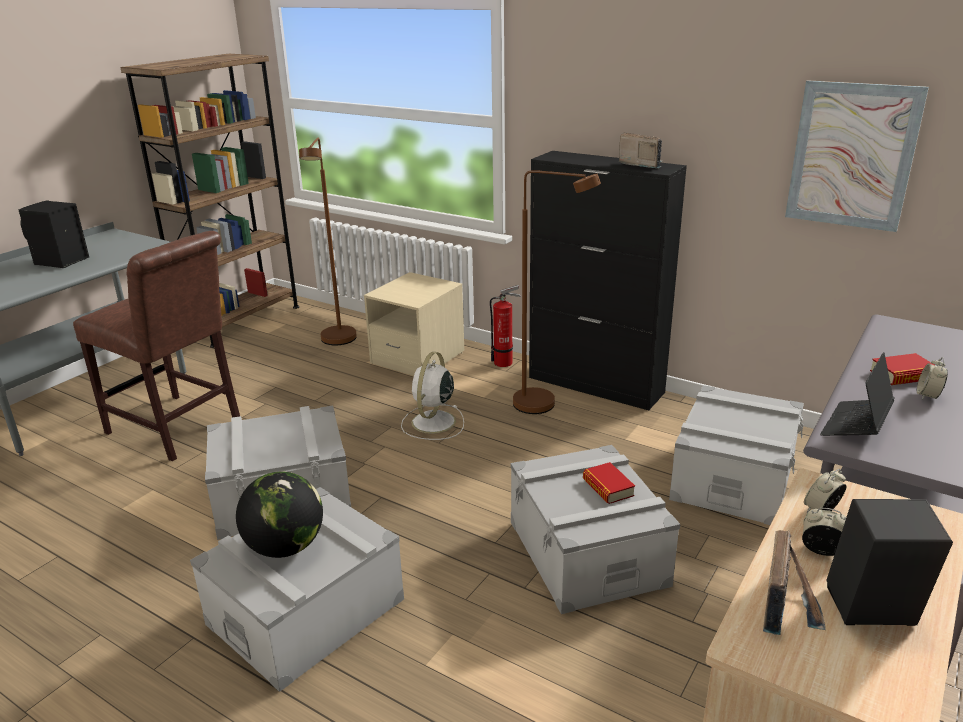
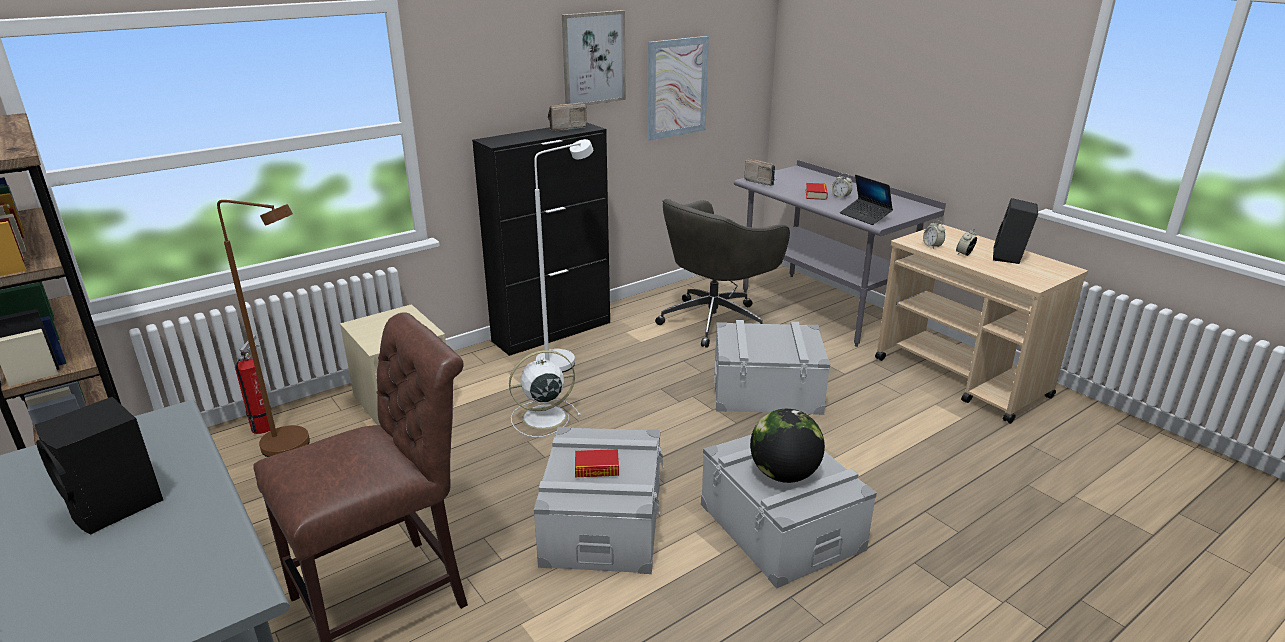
camera: 70 degrees left, 0 degrees up
(433, 423) = (542, 417): white fan -> white fan turned 120 degrees clockwise
(505, 362) = (468, 360): fire extinguisher -> fire extinguisher (264, 426)
(545, 406) = (564, 360): brown floor lamp -> white floor lamp
(608, 487) = (769, 335): book -> book (597, 468)
(714, 90) = (593, 58): none -> picture
(733, 478) = (715, 320): grey storage box -> grey office chair
(789, 605) = (1005, 270): radio -> radio (761, 181)

